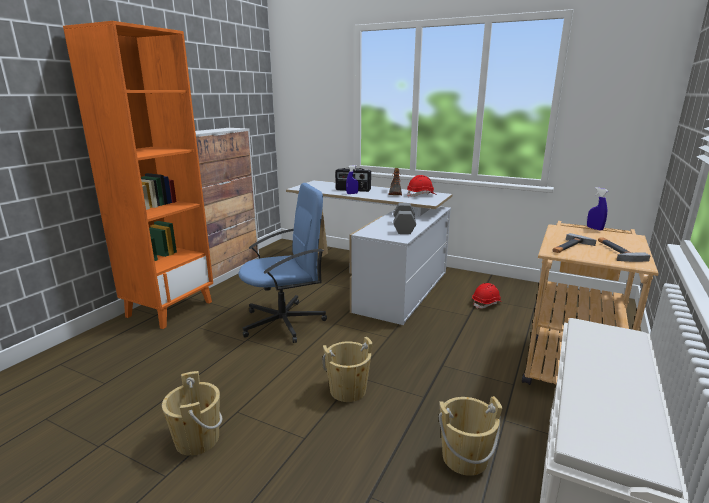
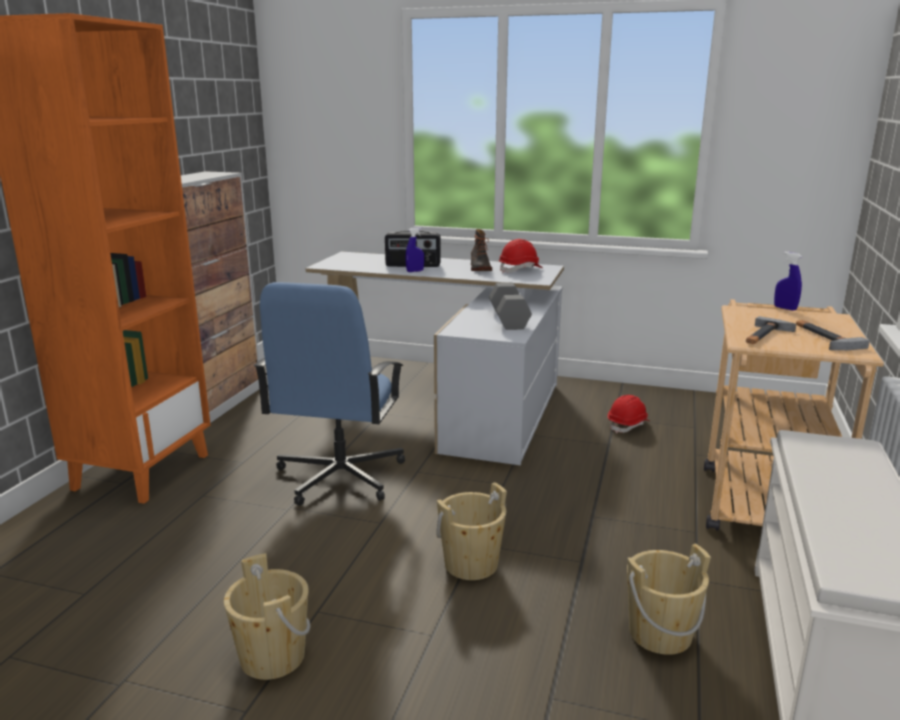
camera: 10 degrees left, 0 degrees up
(284, 322) = (339, 476): blue office chair -> blue office chair turned 135 degrees clockwise

